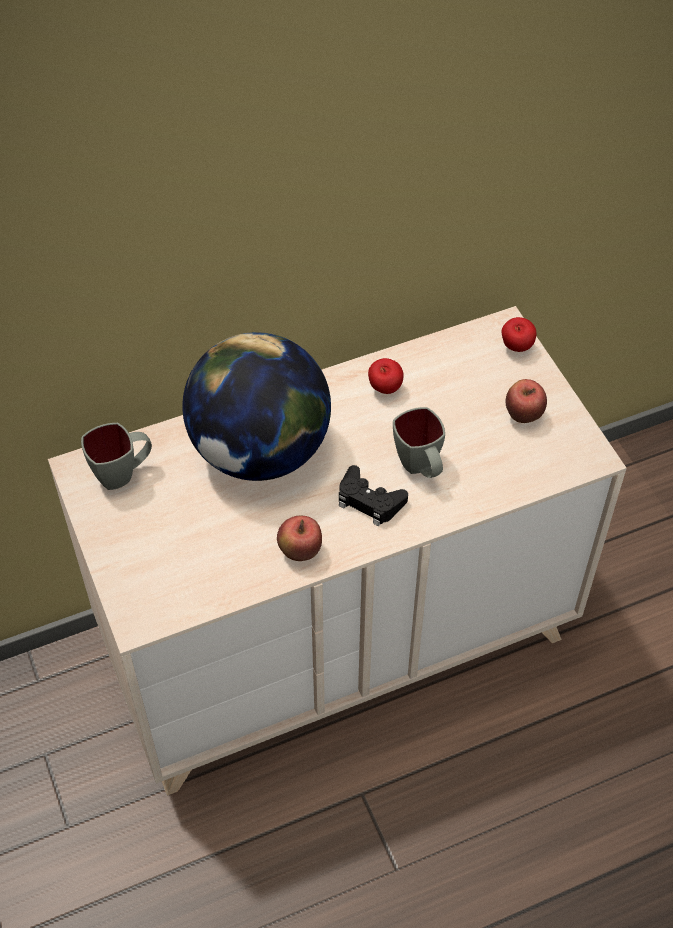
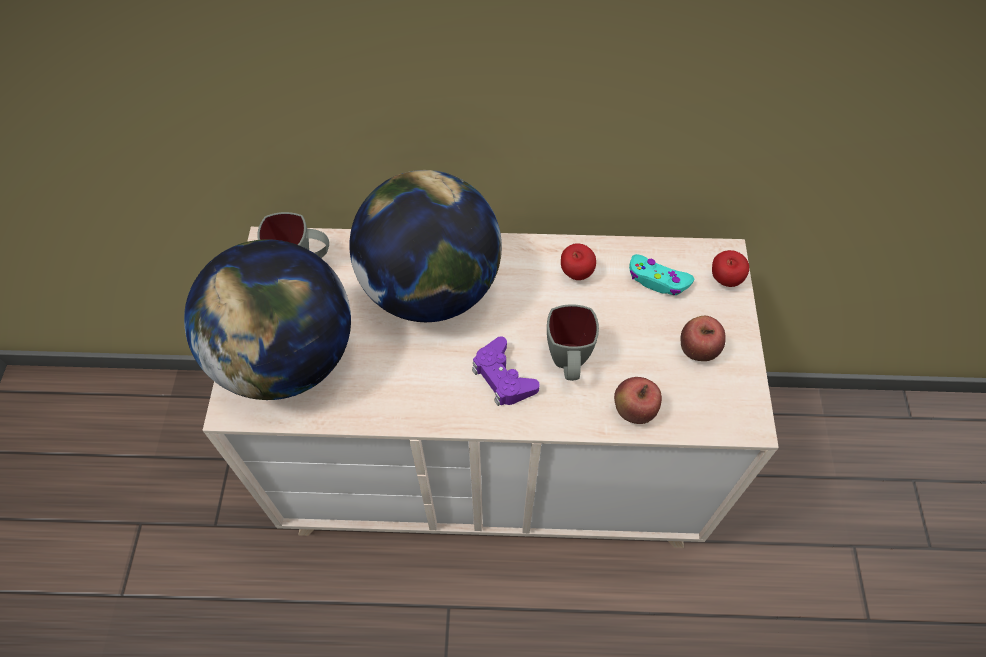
camera: 25 degrees right, 5 degrees up
(161, 561) = (287, 358): none -> globe
(300, 551) = (412, 400): apple -> apple (633, 411)
(369, 501) = (503, 377): black game controller -> purple game controller
(459, 368) = (657, 280): none -> turquoise game controller

